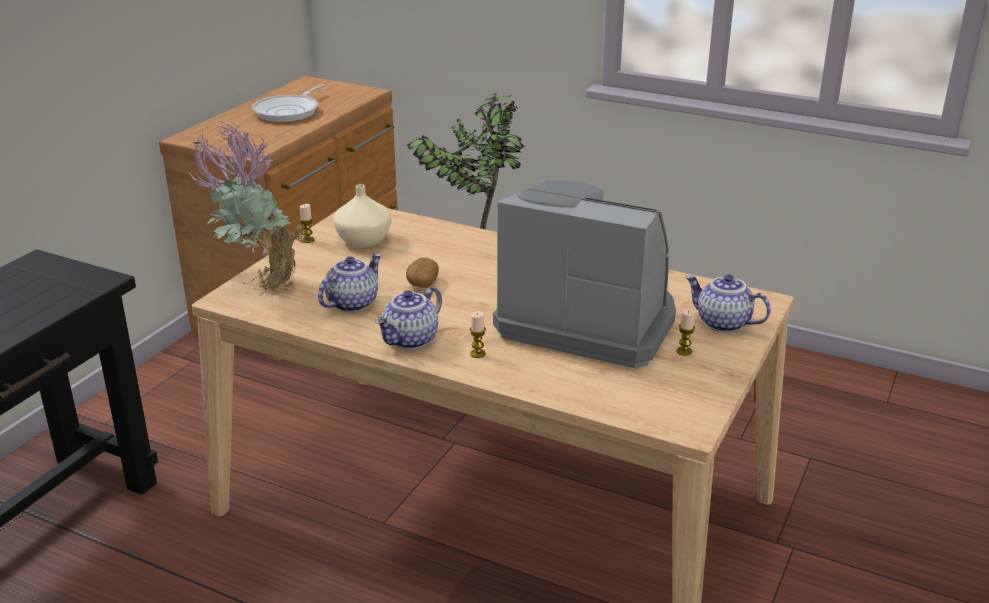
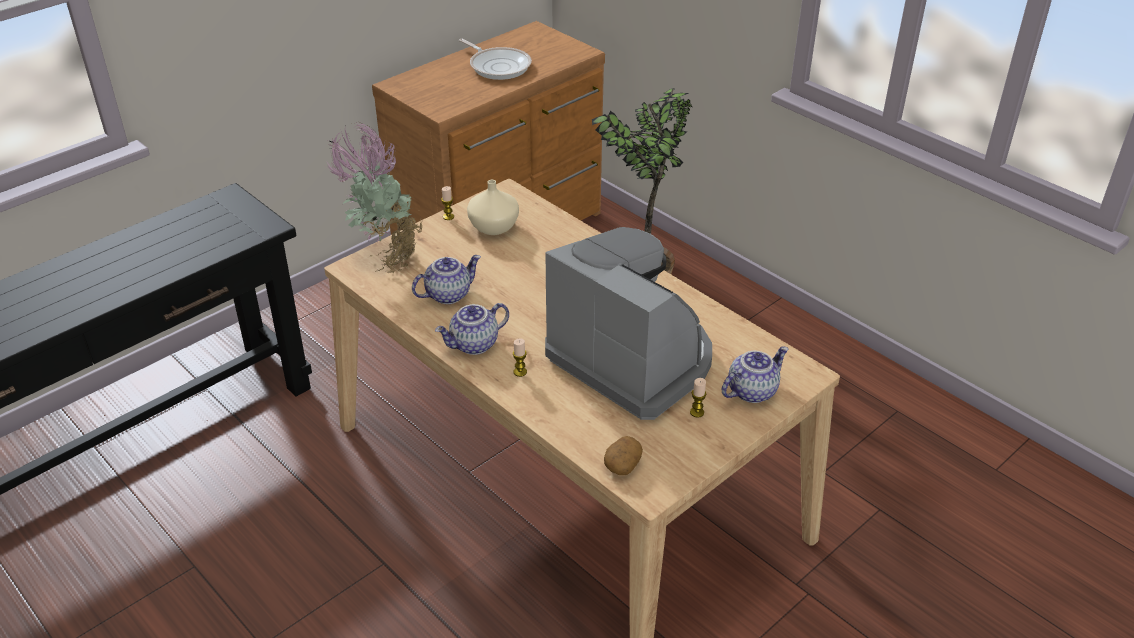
camera: 20 degrees right, 10 degrees up
(289, 111) = (498, 66): frying pan -> frying pan turned 90 degrees counterclockwise
(422, 282) = (517, 285): potato -> potato (622, 464)
(722, 323) = (751, 390): teapot -> teapot turned 90 degrees clockwise

